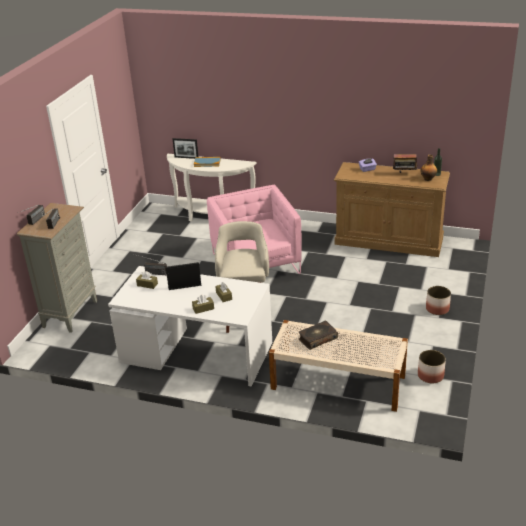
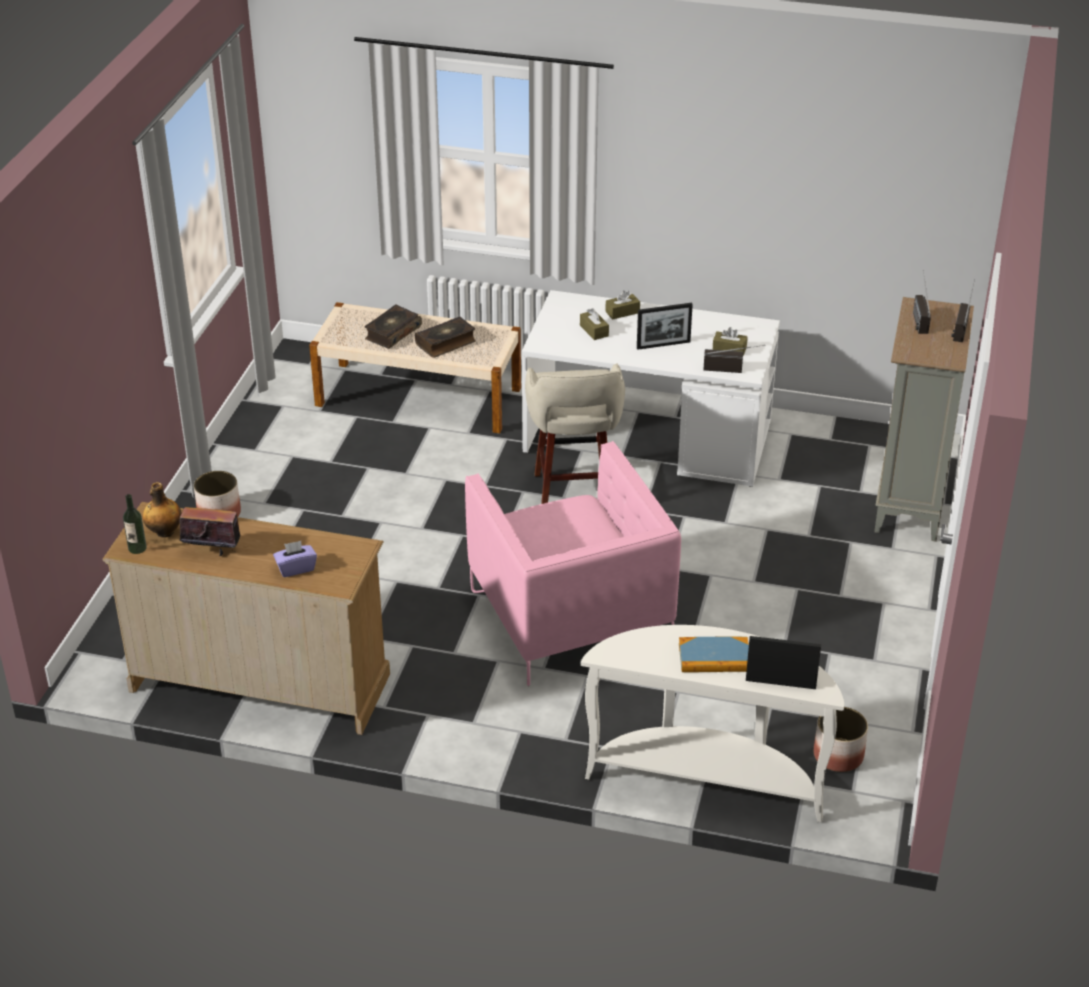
camera: 175 degrees right, 5 degrees up
(354, 346) = (392, 333): none -> book
(430, 375) = (275, 406): planter -> planter (838, 756)

